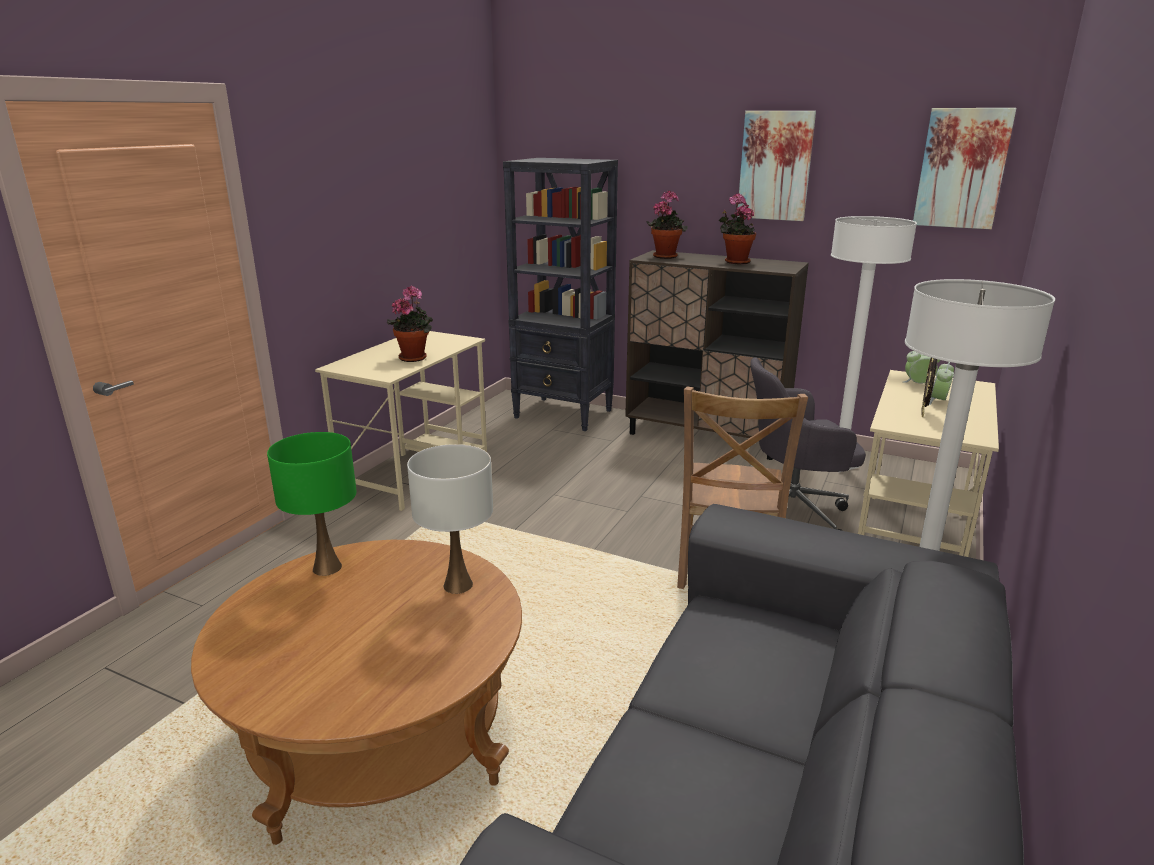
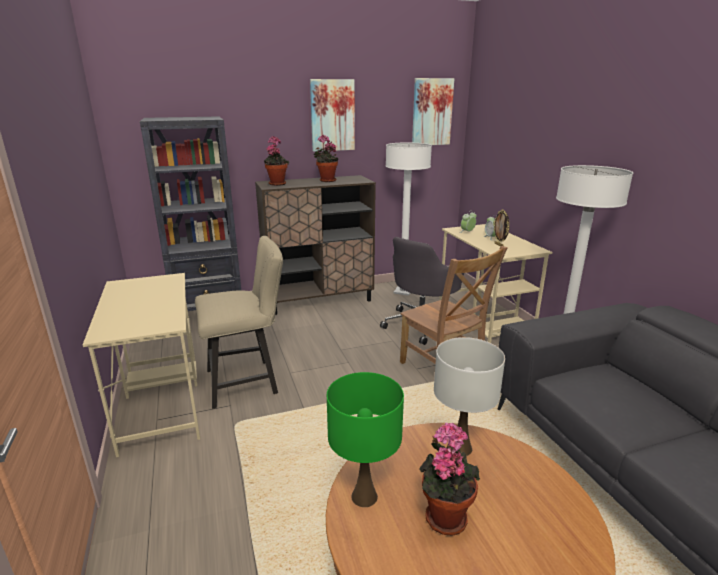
camera: 45 degrees left, 0 degrees up
(415, 357) = (160, 303): potted plant -> potted plant (444, 515)
(506, 484) = (248, 381): none -> beige chair

